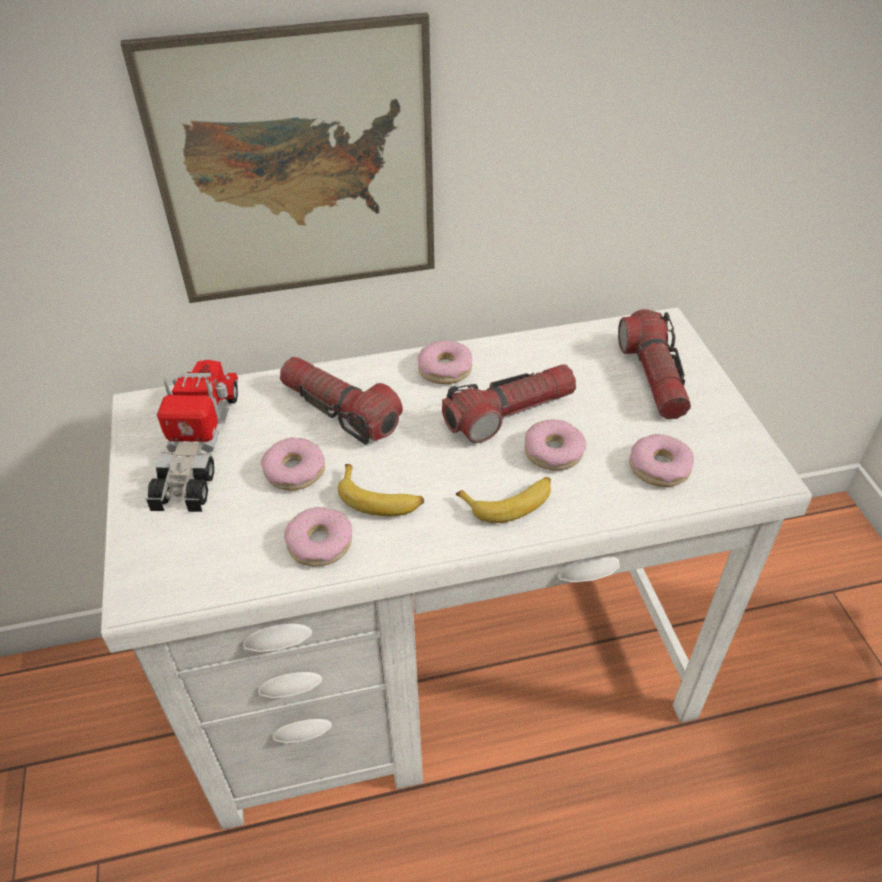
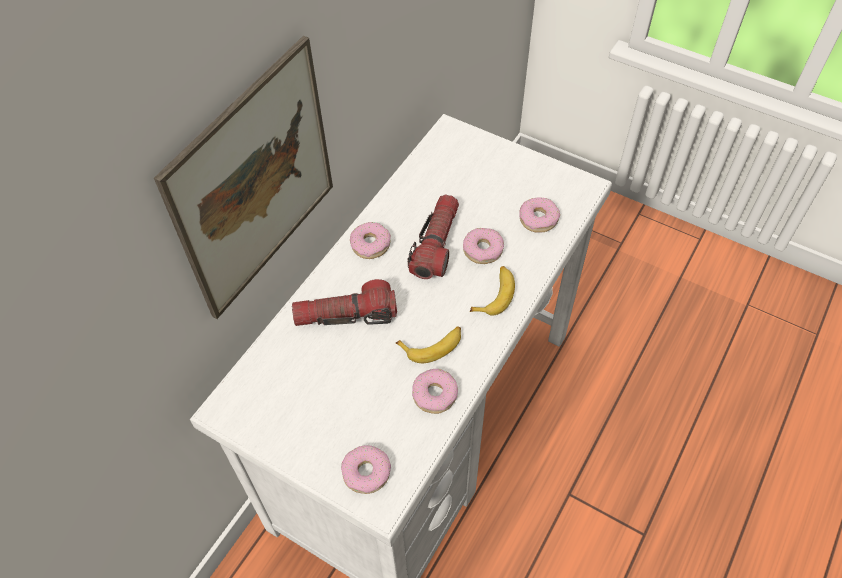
camera: 45 degrees left, 10 degrees up
(198, 447) = (295, 403): toy truck -> none
(294, 471) = (369, 369): donut -> donut (366, 472)
(653, 376) = (479, 168): flashlight -> none

